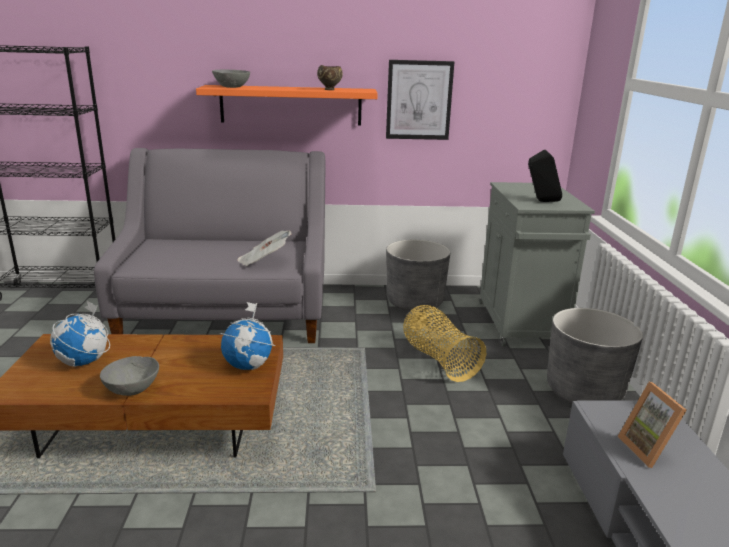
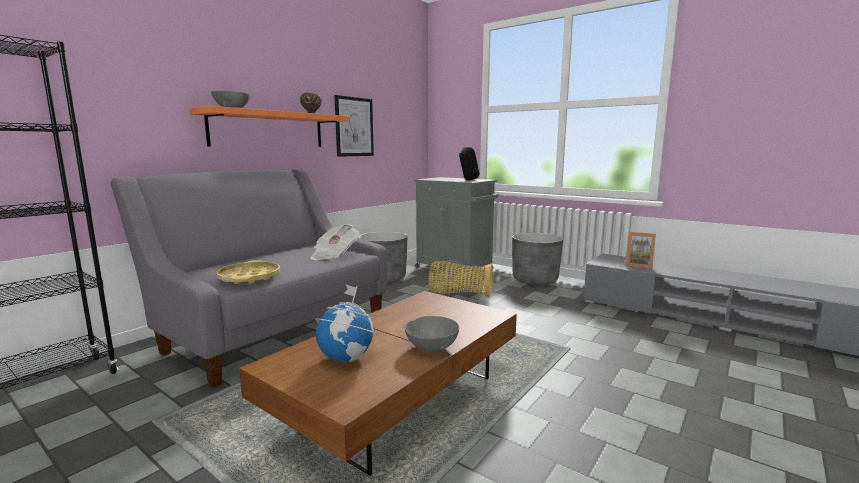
camera: 50 degrees left, 10 degrees down
(158, 262) = (249, 277): none -> yellow tray
(248, 365) = (454, 307): globe -> none

